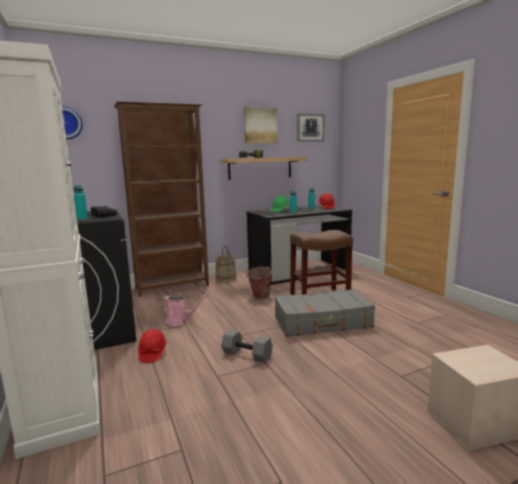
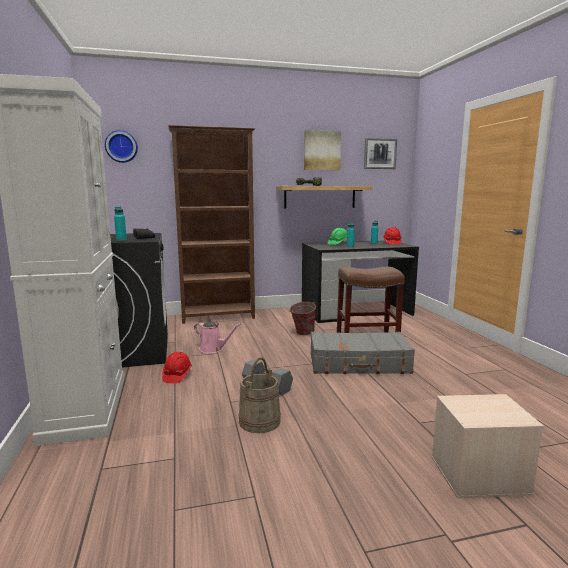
camera: 10 degrees right, 0 degrees up
(226, 278) = (275, 313): beige bucket -> beige bucket (259, 421)

